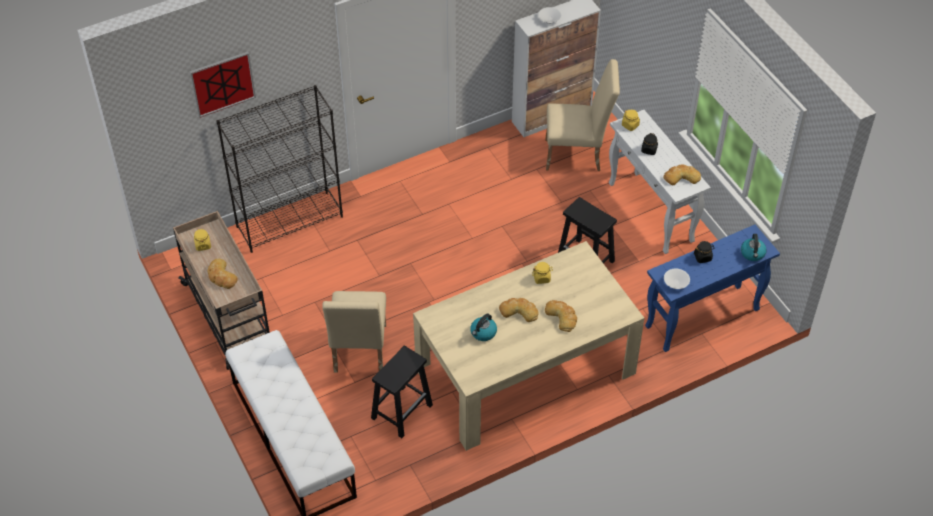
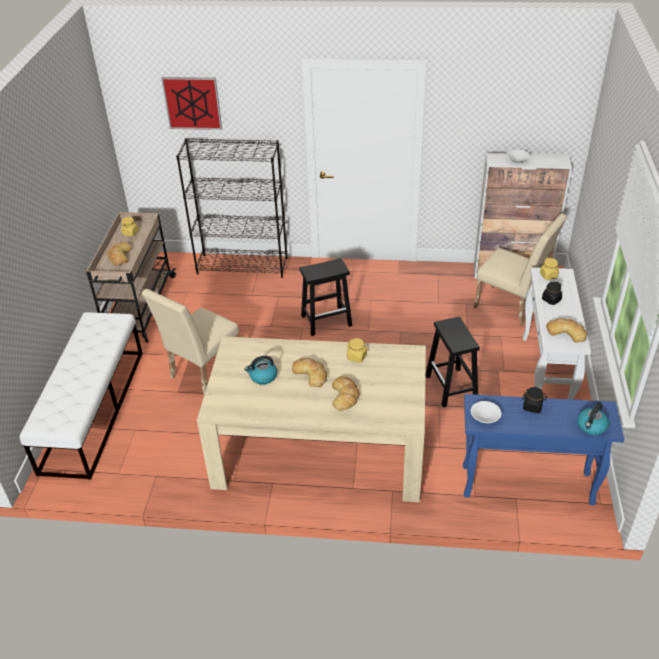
camera: 35 degrees right, 10 degrees down
(402, 411) = (191, 430): black stool -> black stool (327, 320)

